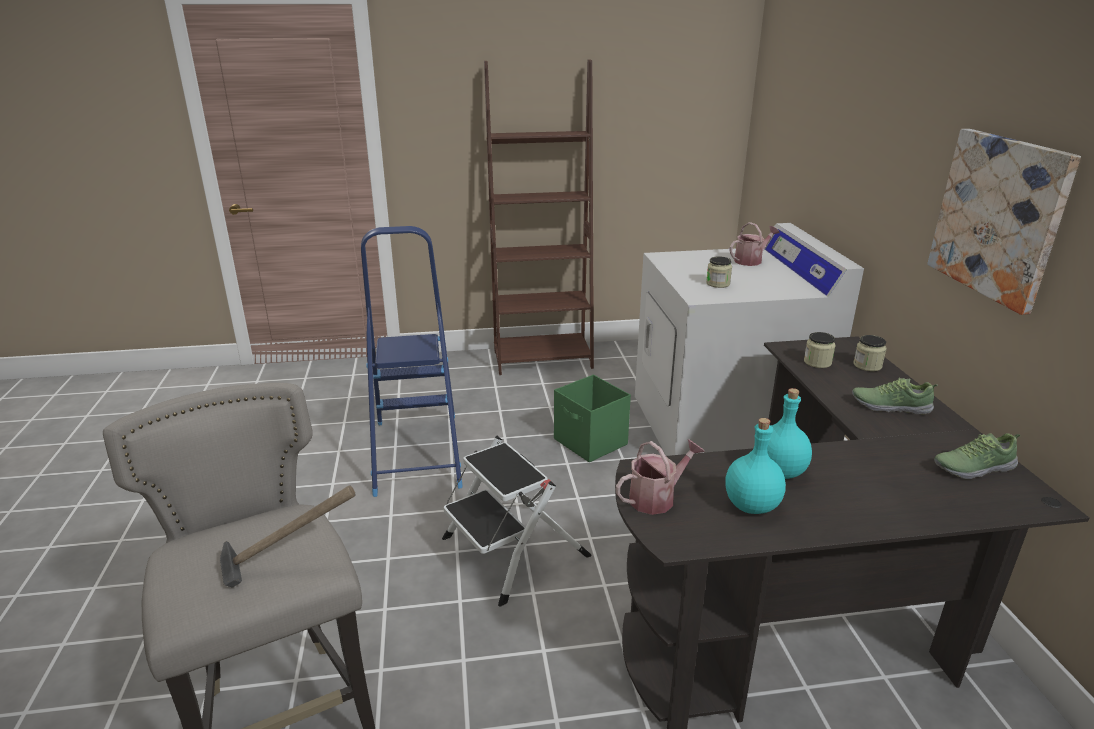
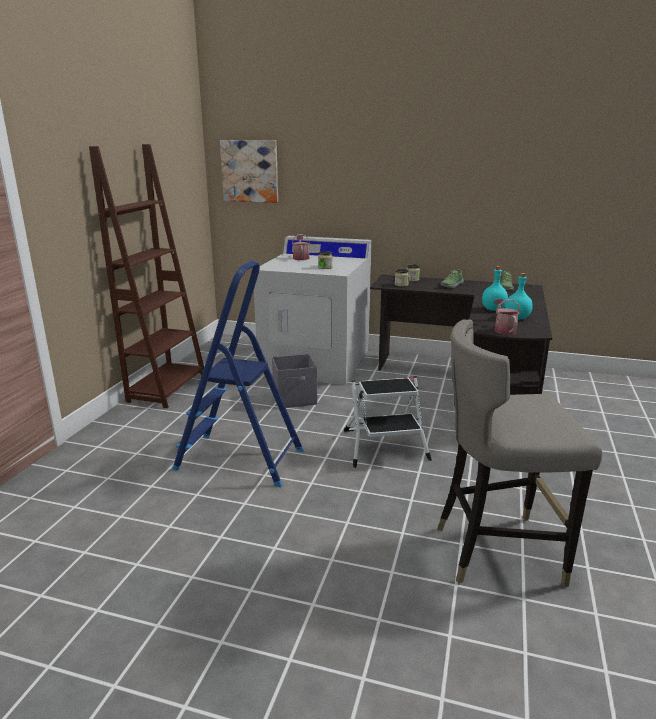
camera: 65 degrees left, 5 degrees down
(288, 567) = (539, 404): hammer -> none
(590, 442) = (295, 399): green storage box -> grey storage box
(999, 217) = (456, 191): picture -> picture (250, 171)

